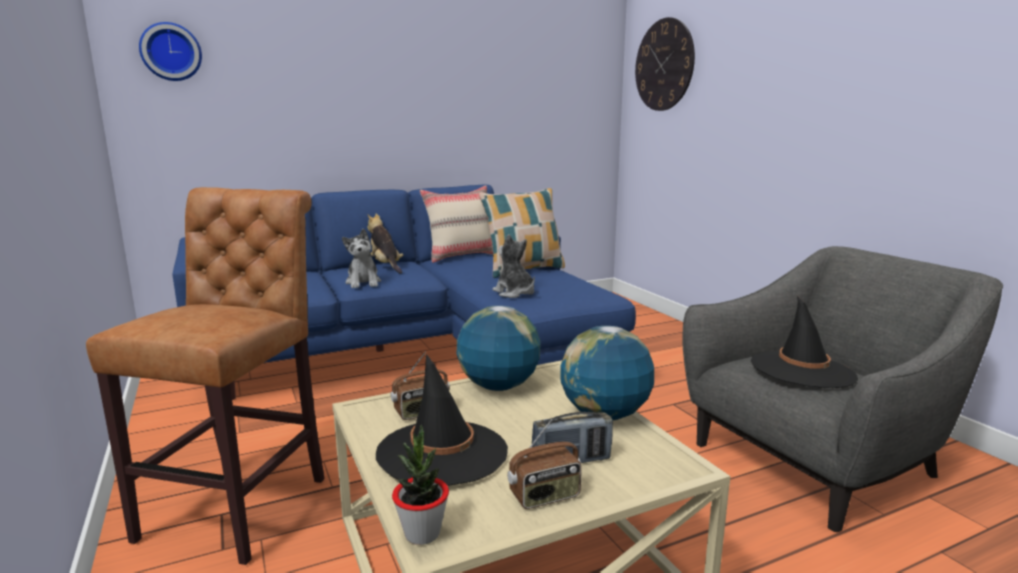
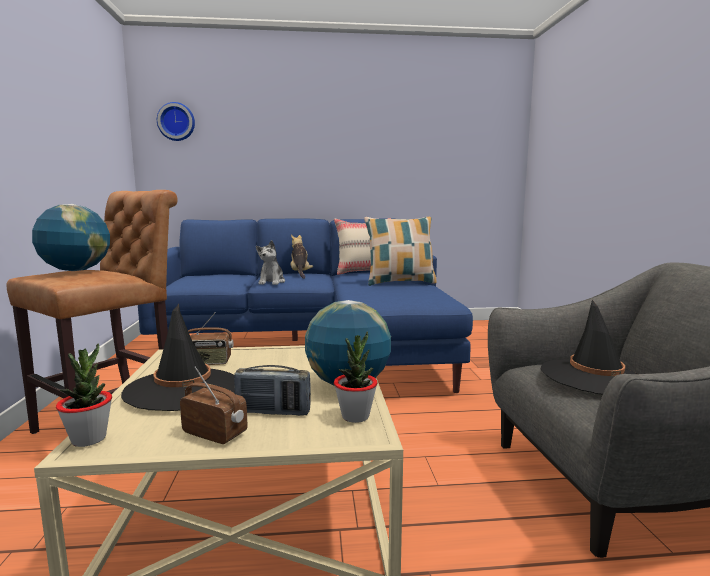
camera: 20 degrees right, 5 degrees down
(498, 386) = (288, 354): globe -> globe (75, 270)
(514, 293) = (371, 295): plush toy -> none
(545, 496) = (215, 433): radio -> radio turned 150 degrees counterclockwise
(653, 450) = (355, 416): none -> potted plant
(664, 65) = (557, 118): wall clock -> none

